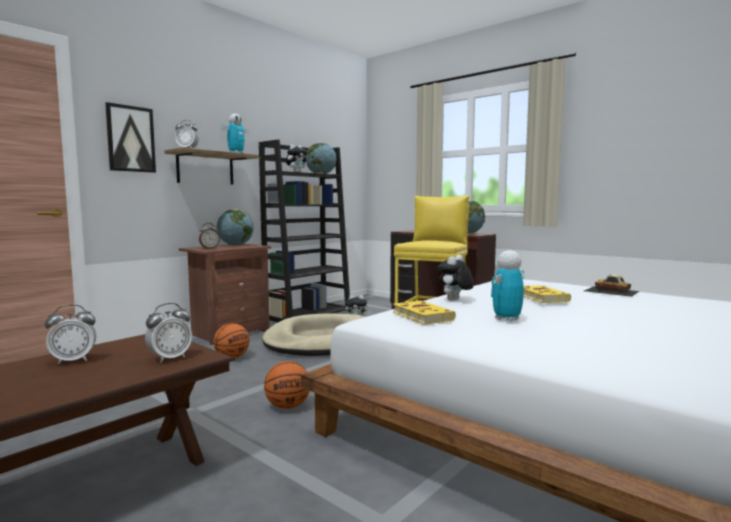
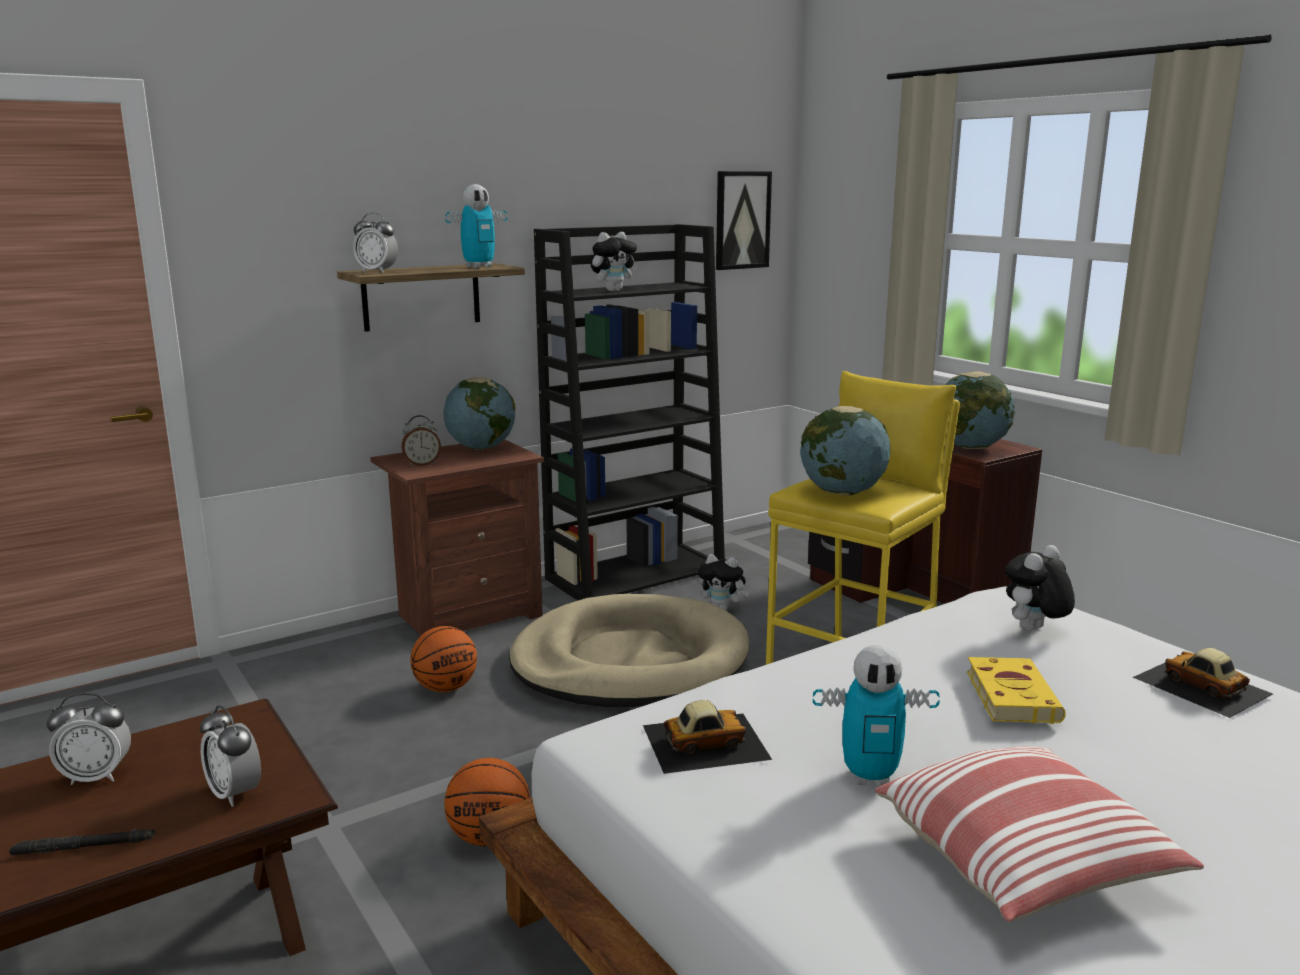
camera: 15 degrees right, 10 degrees up
(84, 383) = (84, 847): none -> black flashlight
(130, 139) = (271, 259): picture -> picture (742, 220)
(170, 358) = (235, 793): alarm clock -> alarm clock turned 75 degrees clockwise
(321, 174) = (671, 286): globe -> globe (842, 492)
(421, 316) = (704, 741): yellow book -> toy car
(454, 301) = (818, 683): plush toy -> plush toy (1034, 630)
(506, 319) = (870, 777): toy robot -> toy robot turned 150 degrees counterclockwise
(600, 332) = (1026, 863): none -> pillow

